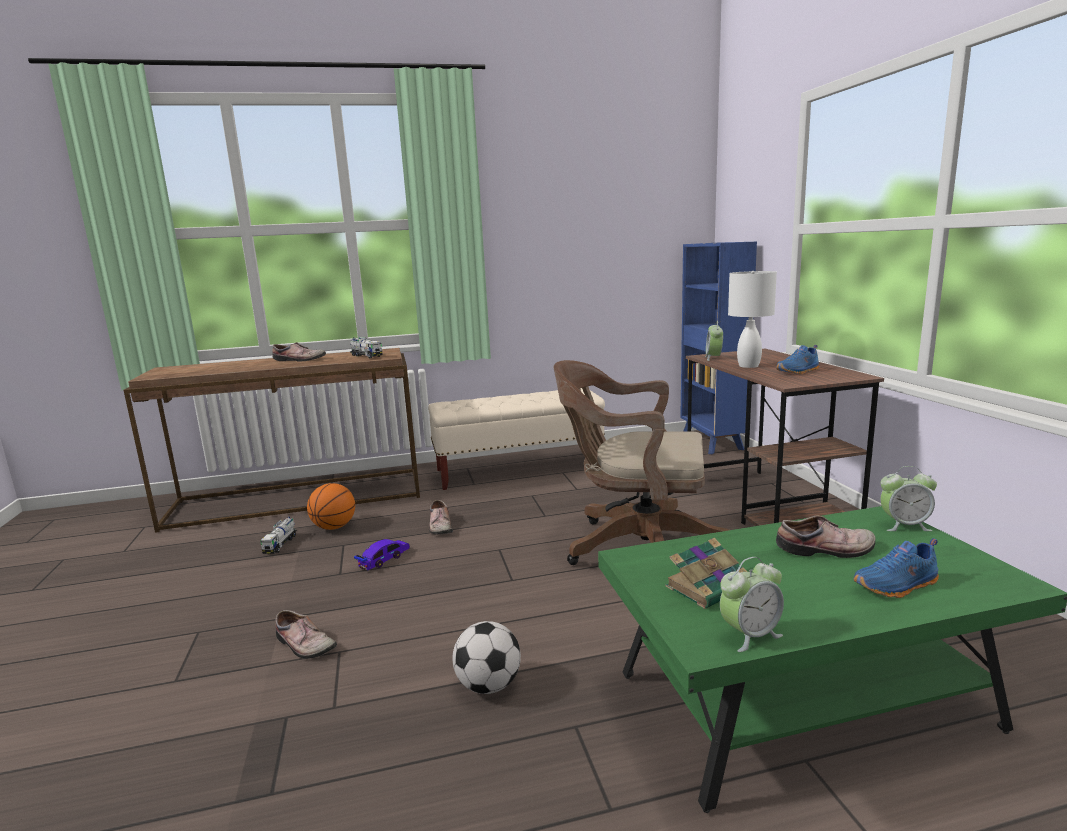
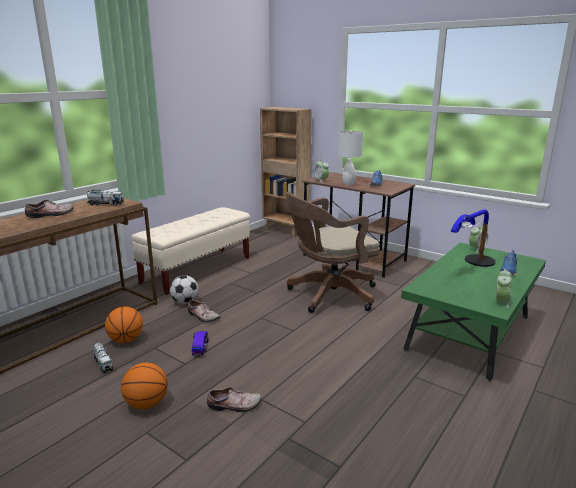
camera: 40 degrees left, 5 degrees up
(244, 601) = (146, 403): none -> basketball
(488, 685) = (359, 378): football -> football (185, 302)
(709, 586) = (462, 290): book -> none
(712, 443) = (285, 231): blue bookcase -> brown bookcase
(826, 550) = (471, 265): shoe -> table lamp

